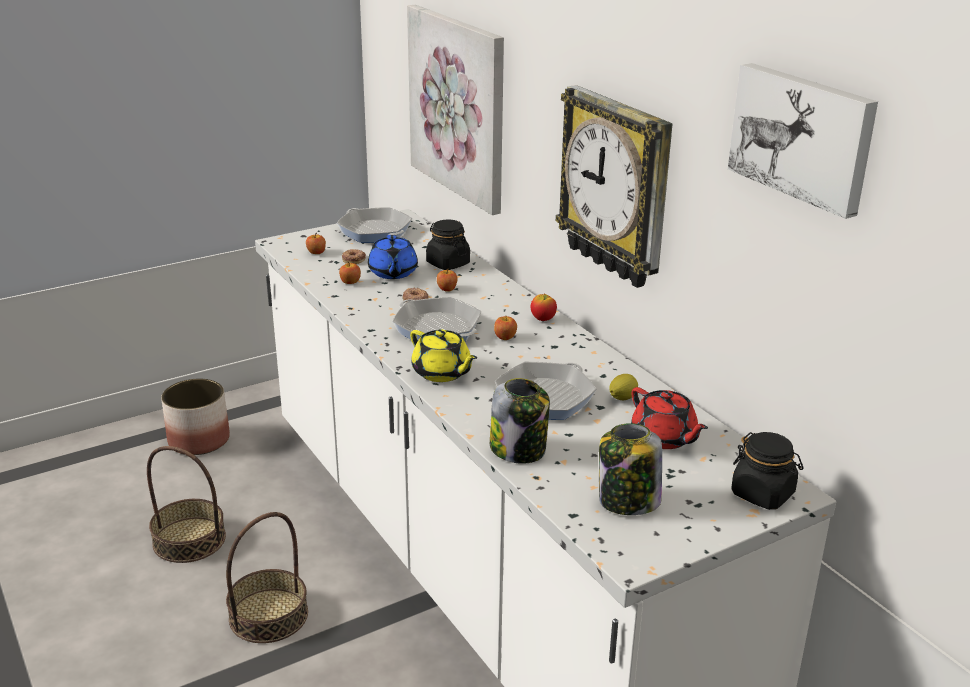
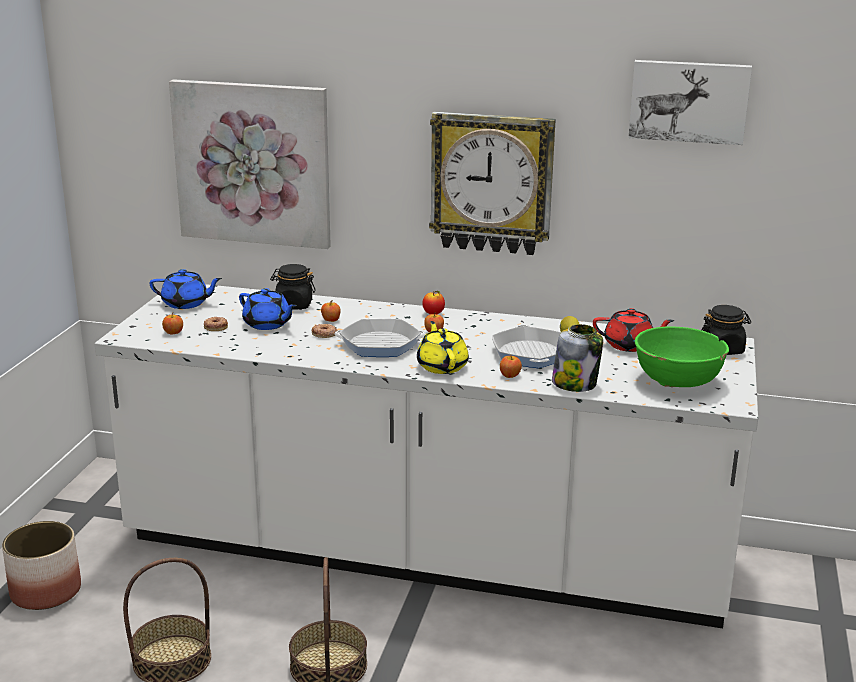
camera: 45 degrees left, 5 degrees down
(350, 282) = (249, 341): apple -> apple (510, 375)
(375, 231) = (186, 303): frying pan -> blue teapot
(442, 373) = (442, 366): yellow teapot -> yellow teapot turned 105 degrees counterclockwise
(627, 502) = (677, 381): jar -> green bowl

